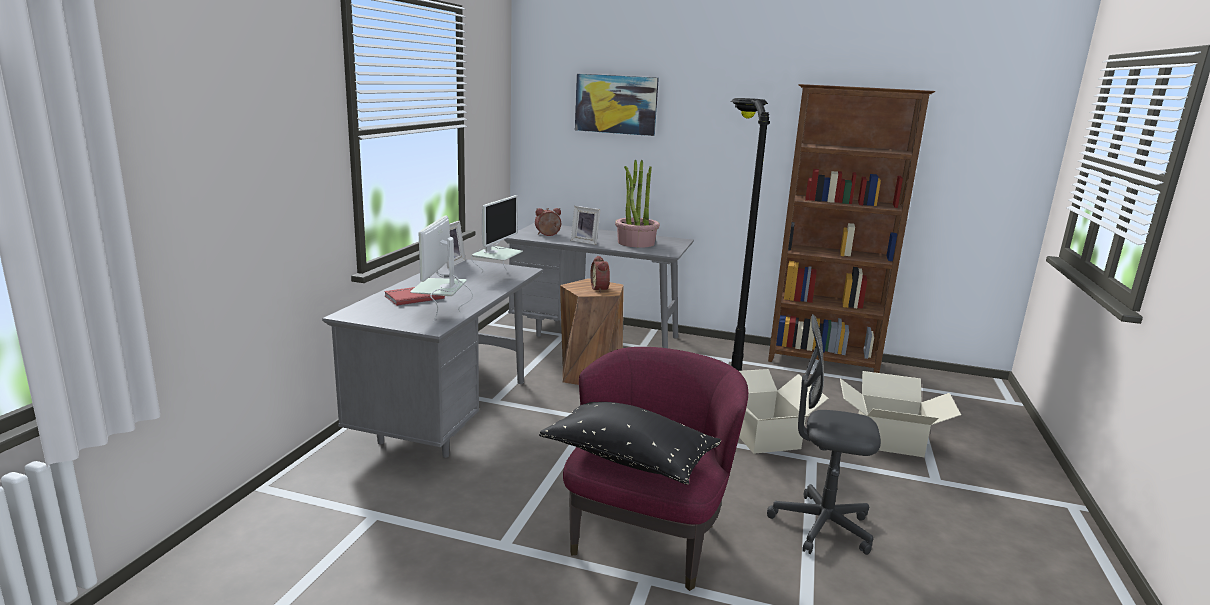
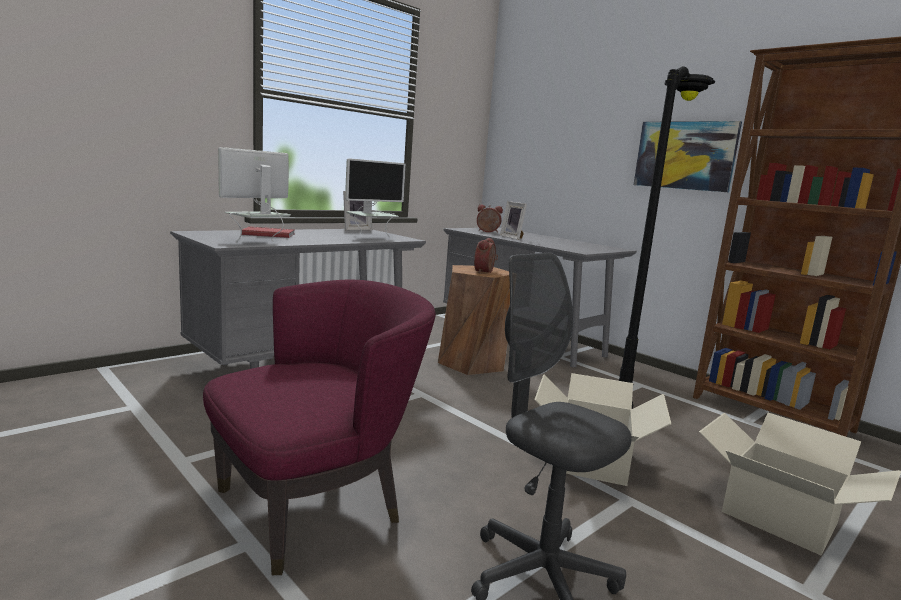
camera: 30 degrees right, 5 degrees down
(616, 104) = (573, 108): picture -> picture (685, 155)
(629, 459) = (264, 386): black pillow -> none
(636, 243) = (563, 244): potted plant -> none

